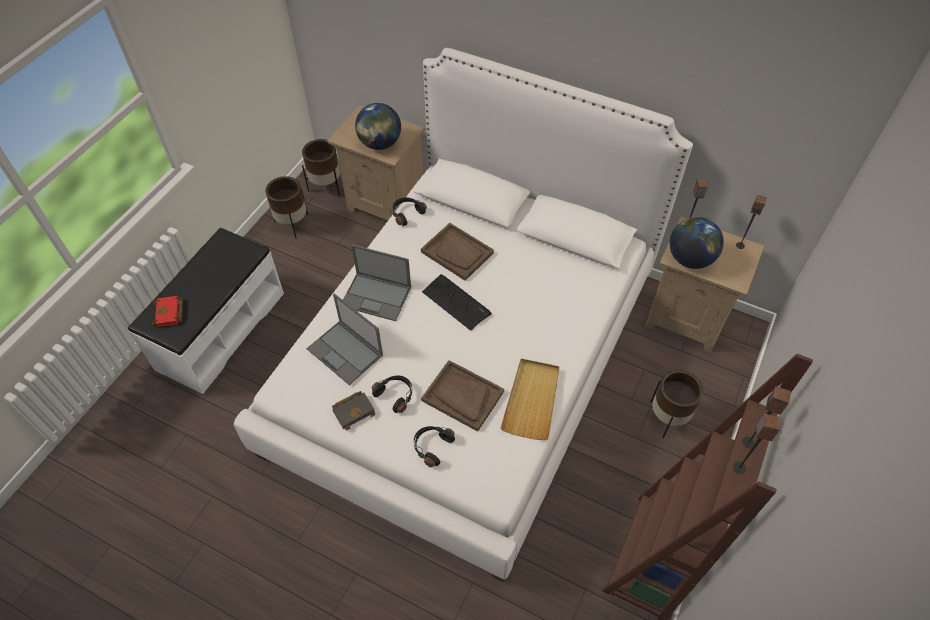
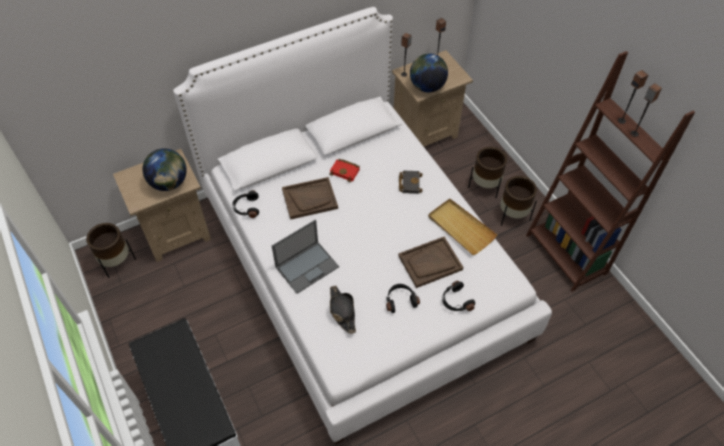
camera: 55 degrees left, 0 degrees up
(170, 313) = (189, 422): red book -> red book (345, 171)
(292, 224) = (133, 307): brown planter -> brown planter (513, 216)
(346, 352) = (342, 311): laptop -> black hat
(354, 410) = (394, 332): black book -> black book (409, 183)
(456, 302) = (352, 223): keyboard -> none

